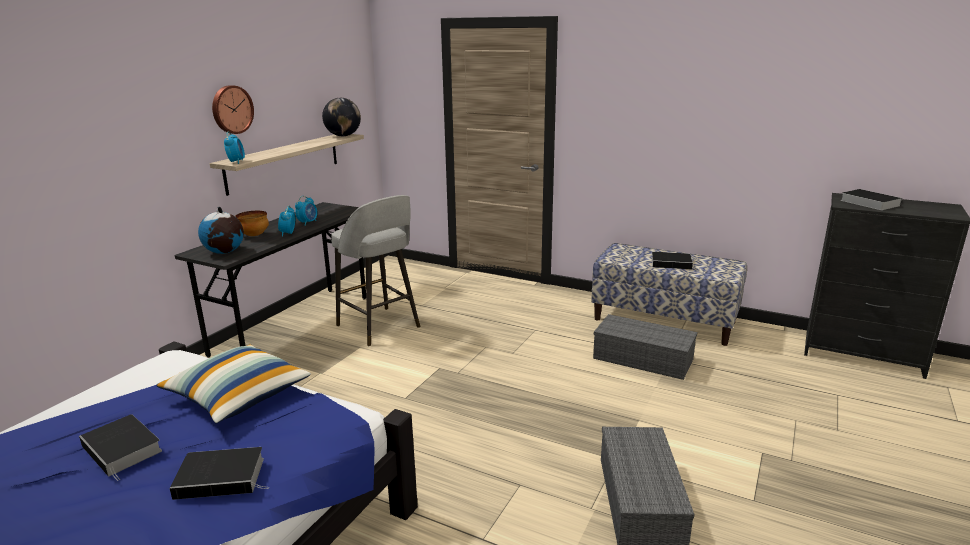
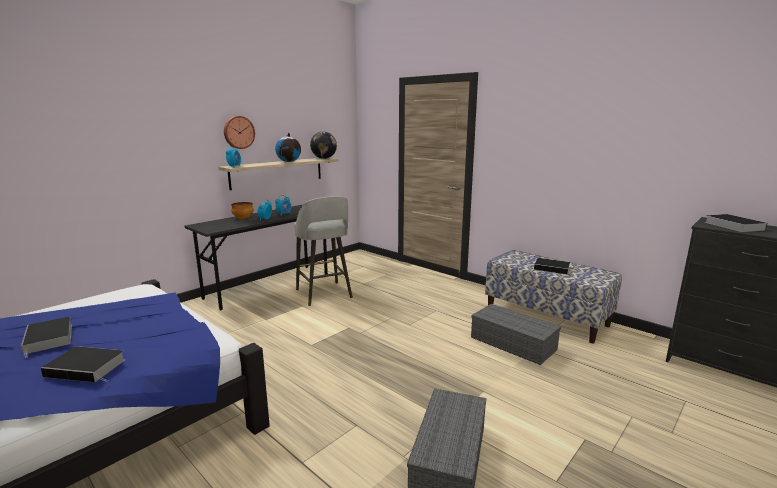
camera: 15 degrees right, 5 degrees down
(224, 252) = (215, 226): globe -> globe (289, 161)
(237, 396) = (151, 317): pillow -> none

